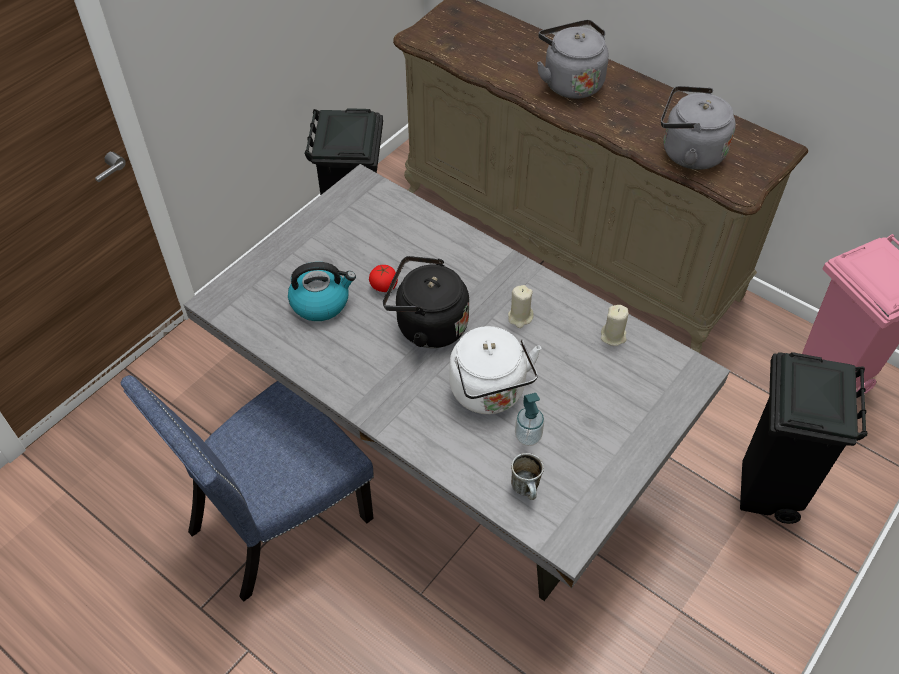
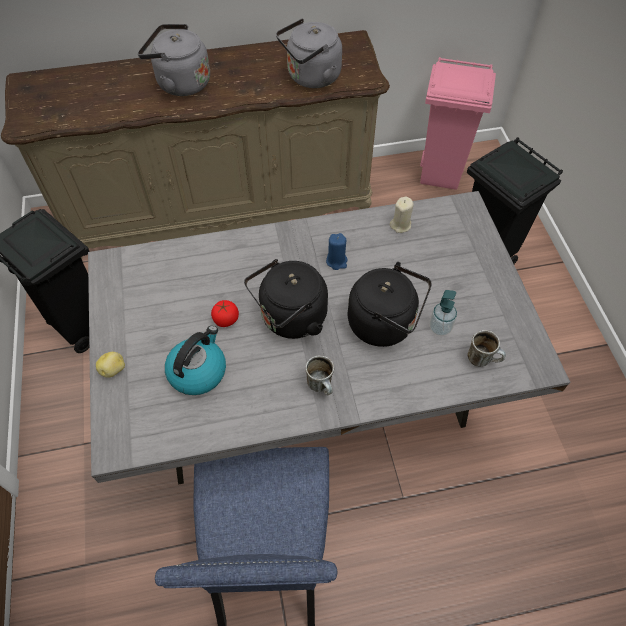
camera: 50 degrees left, 5 degrees up
(275, 254) = (114, 369): none -> potato
(383, 389) = (322, 386): none -> mug
(490, 393) = (385, 324): white kettle -> black kettle
(520, 317) = (337, 261): beige candle -> blue candle

